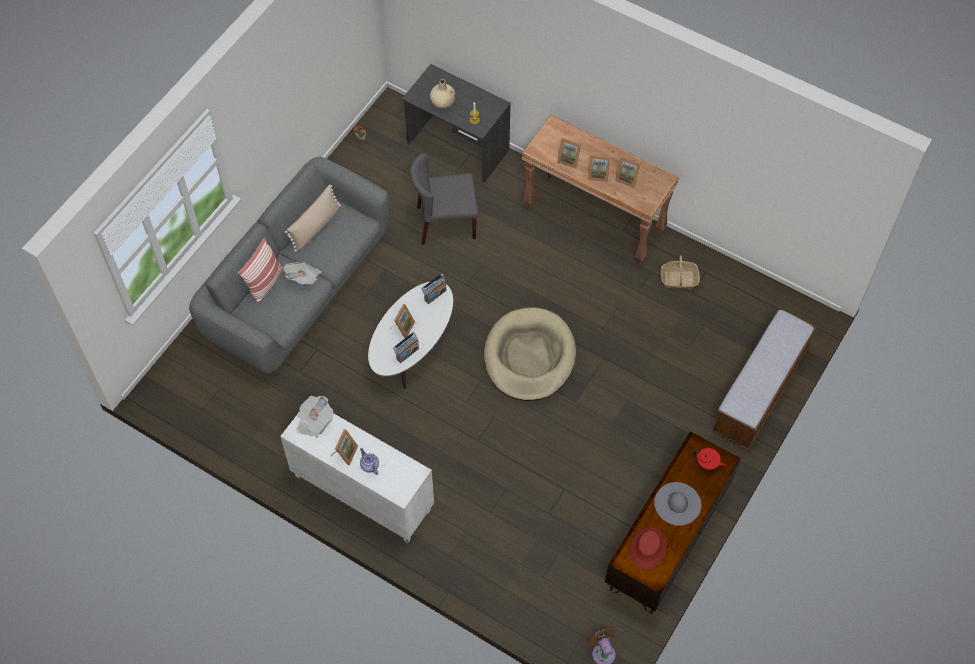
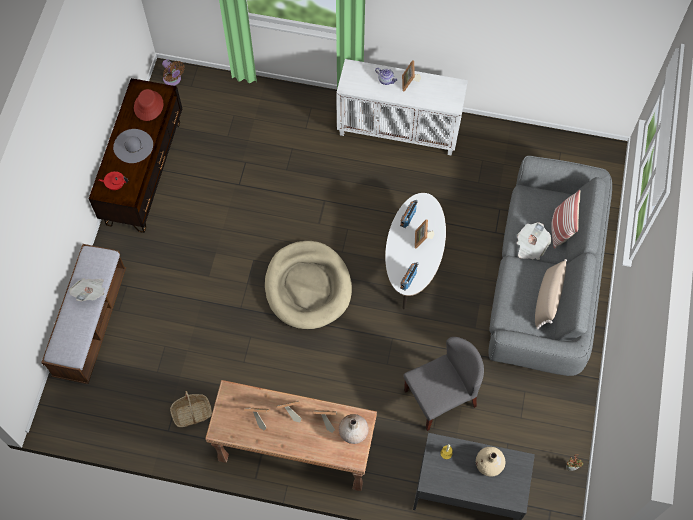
camera: 160 degrees right, 5 degrees up
(314, 421) = (446, 98): newspaper -> newspaper (90, 292)
(548, 143) = (353, 432): none -> beige vase

